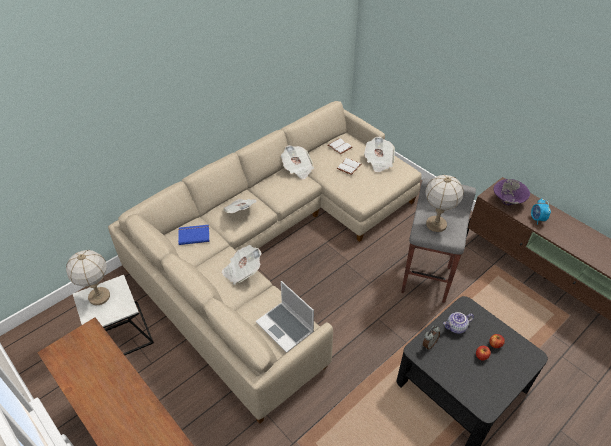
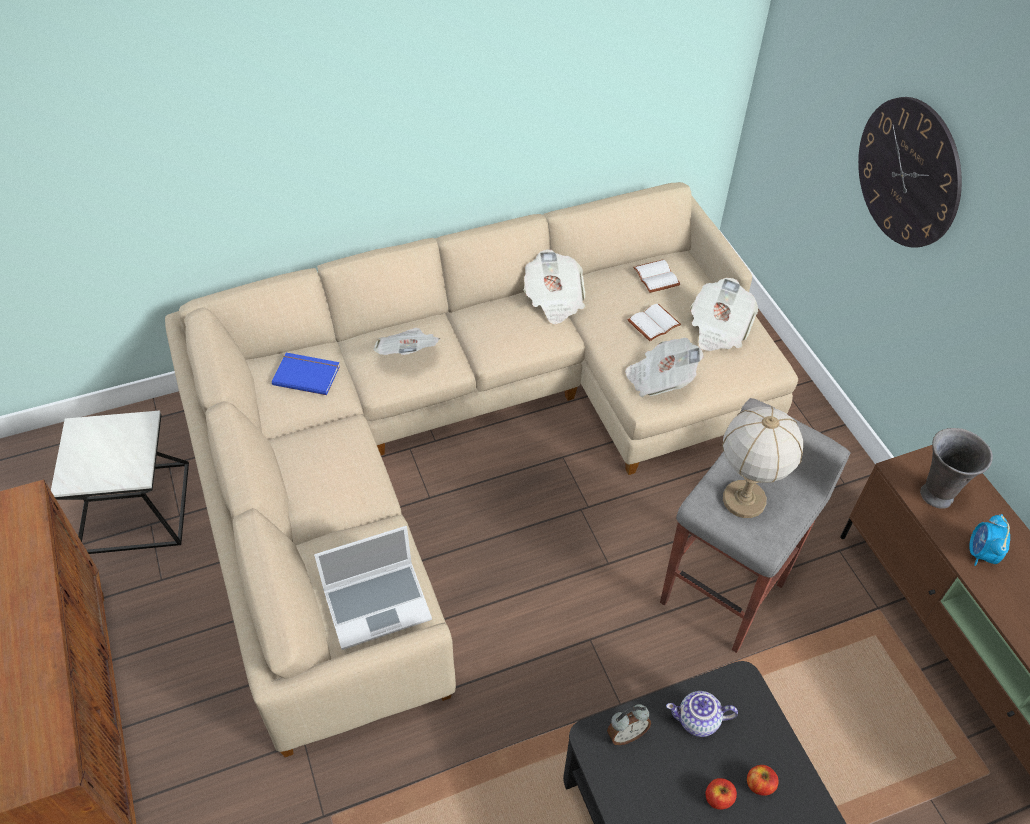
camera: 20 degrees right, 5 degrees up
(99, 297) = (102, 438): table lamp -> none
(242, 271) = (354, 470): newspaper -> newspaper (660, 379)
(286, 327) = (378, 604): laptop -> laptop turned 90 degrees counterclockwise
(451, 65) = (908, 173): none -> wall clock
(507, 201) = (935, 495): purple bowl -> grey vase

